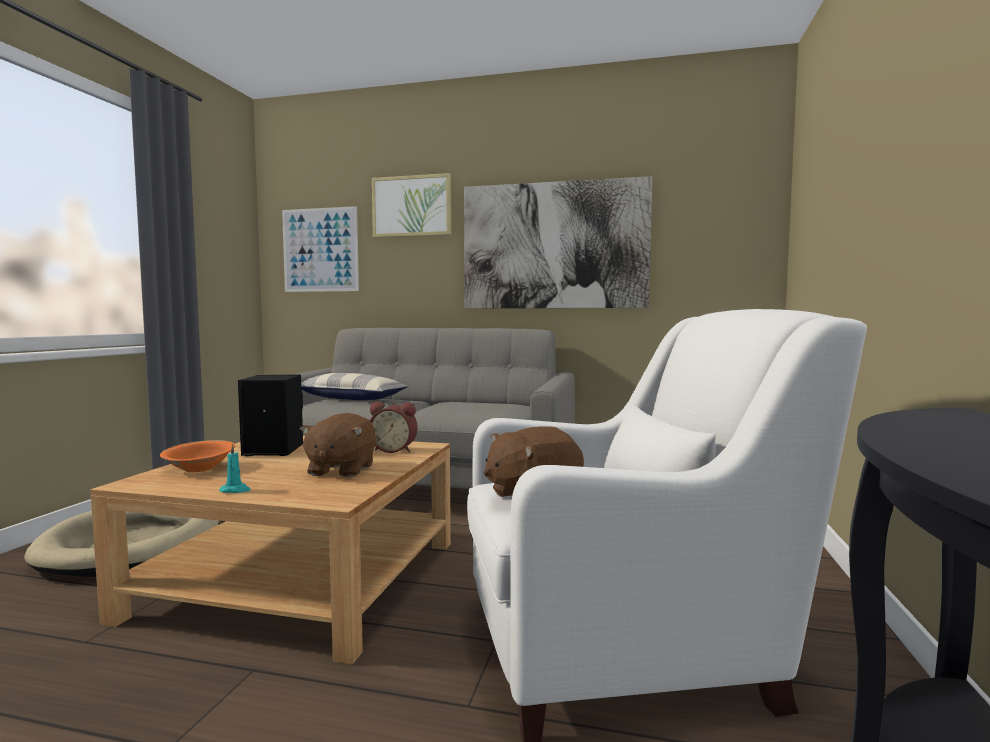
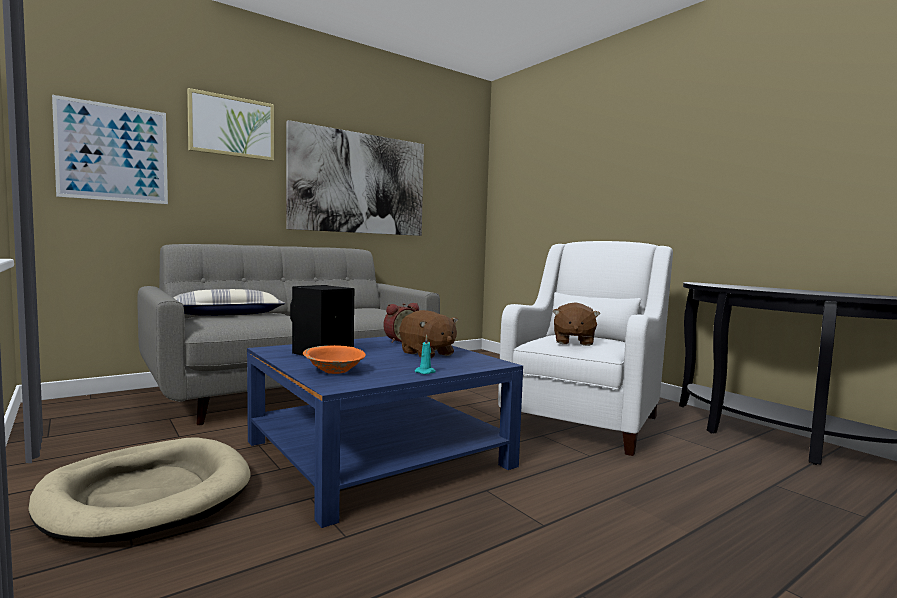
camera: 50 degrees left, 0 degrees up
(301, 578) = (377, 453): beige coffee table -> blue coffee table

